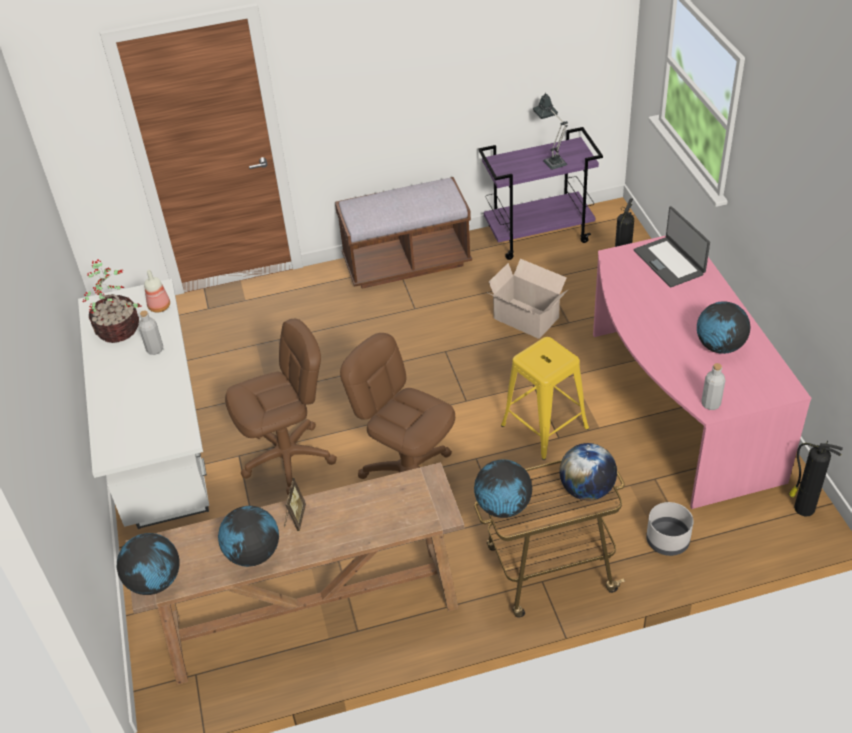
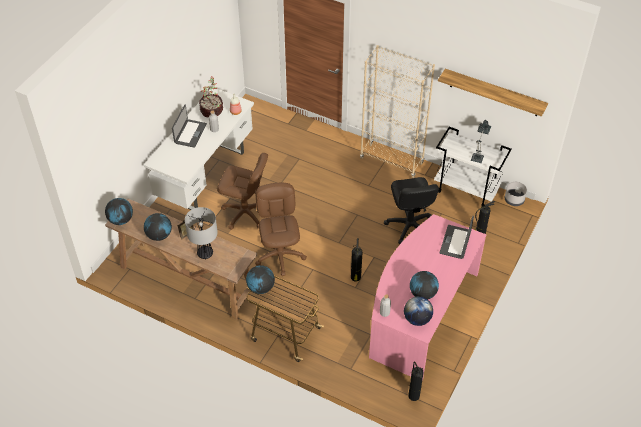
camera: 40 degrees right, 5 degrees up
(120, 379) = (190, 133): none -> laptop
(364, 522) = (205, 254): none -> table lamp
(406, 262) = (392, 160): brown bench -> beige bookcase
(527, 319) = (409, 226): cardboard box -> black office chair
(538, 44) = (494, 93): none -> shelf
(539, 235) = (467, 190): purple cart -> white cart
(544, 426) = (355, 278): yellow stool -> fire extinguisher
(587, 489) = (297, 306): globe -> globe (417, 319)
(667, 541) = (342, 361): grey planter -> grey planter (514, 200)

